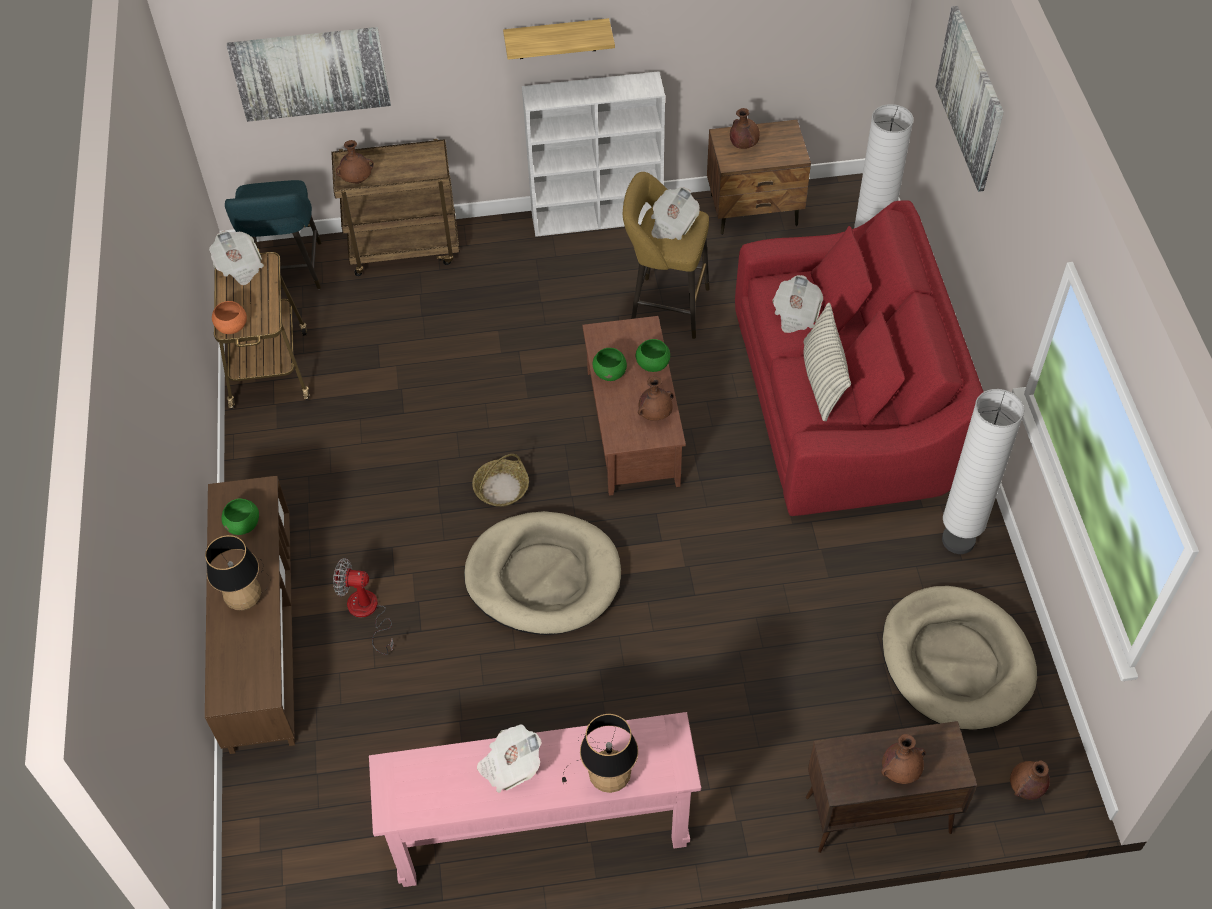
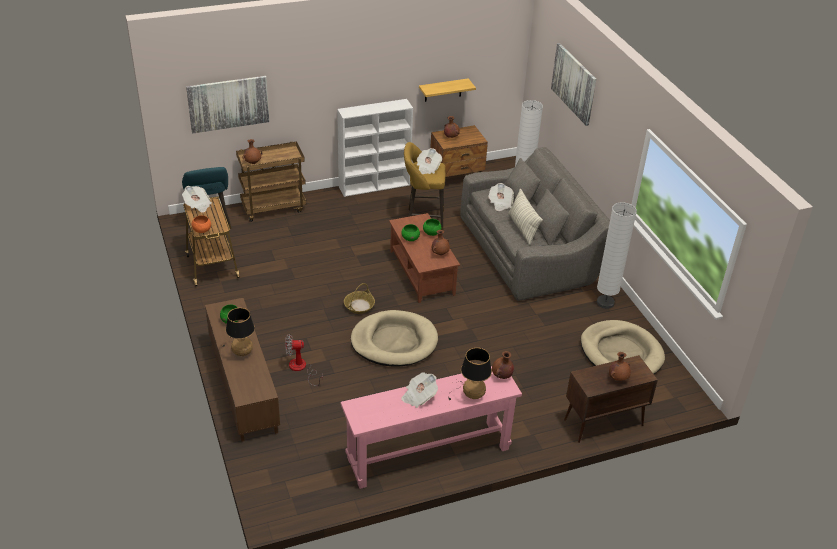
camera: 15 degrees left, 15 degrees down
(557, 39) = (356, 81): shelf -> shelf (443, 90)
(844, 400) = (528, 251): red sofa -> grey sofa
(1025, 788) = (673, 401): brown vase -> brown vase (501, 376)

